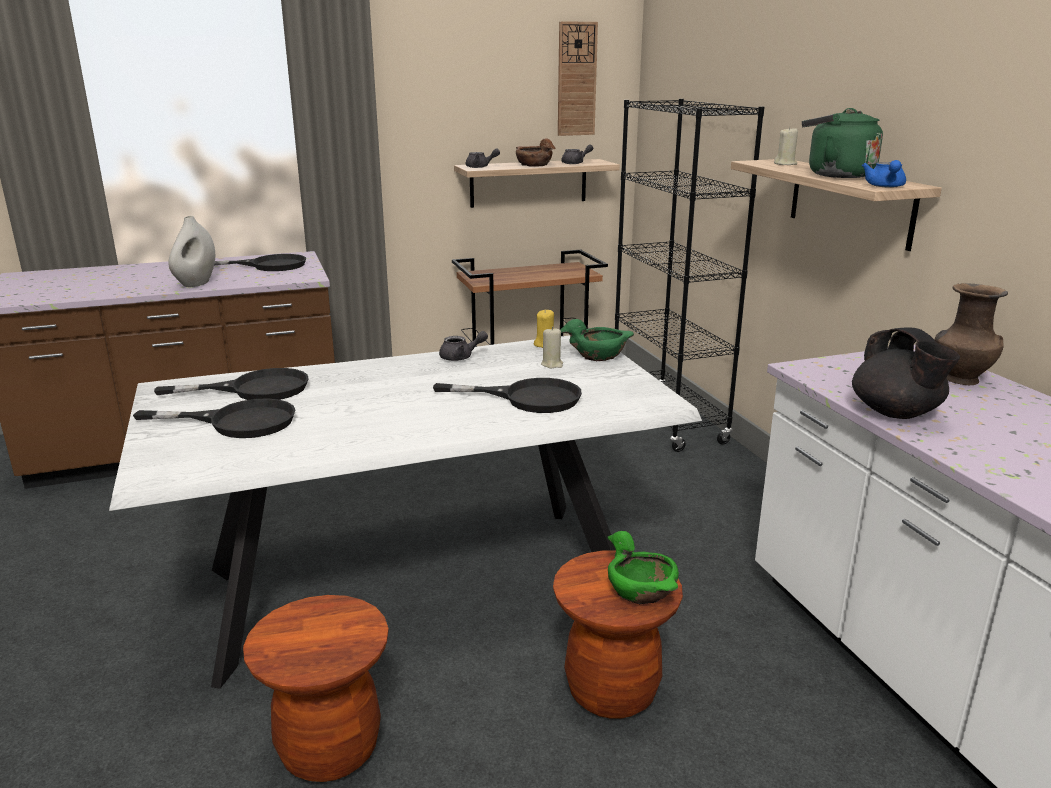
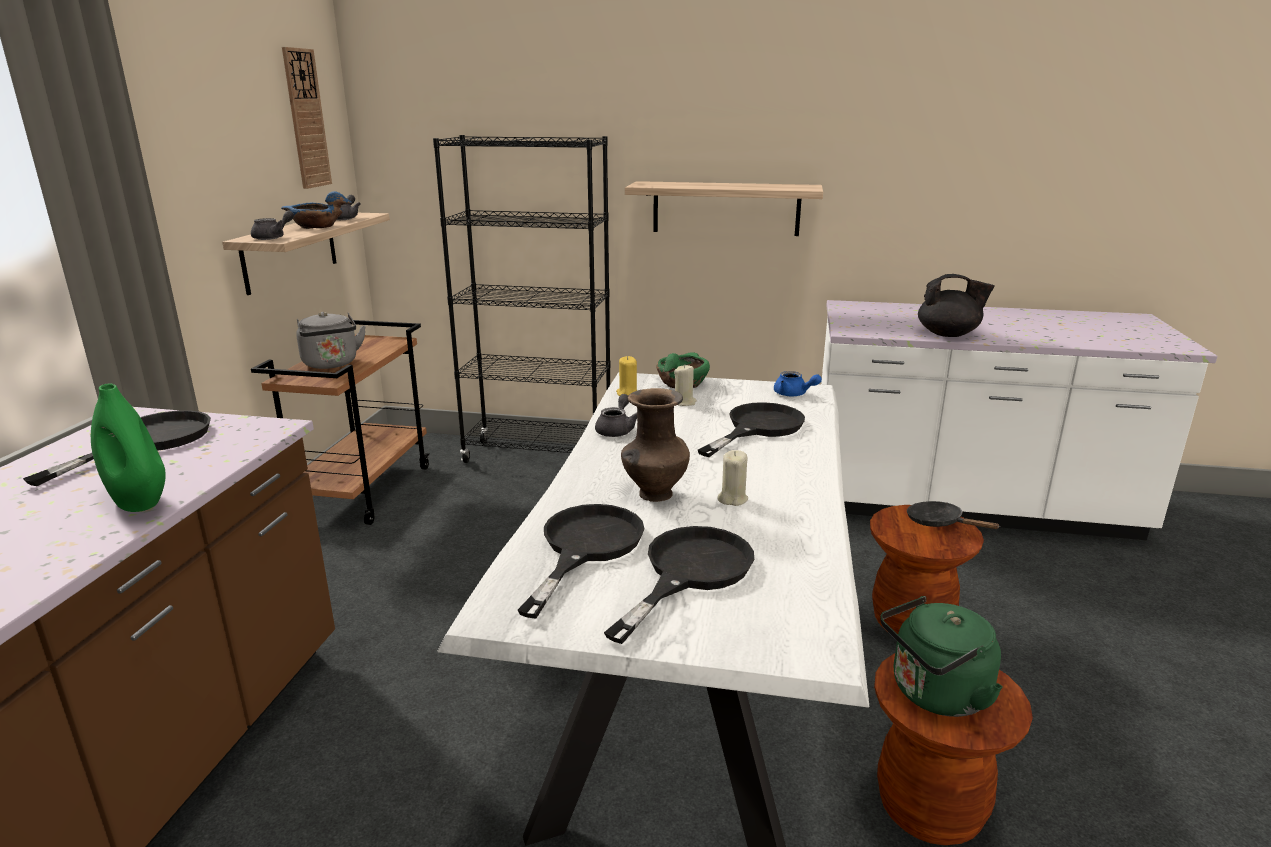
camera: 60 degrees left, 0 degrees up
(196, 283) = (139, 501): white vase -> green vase
(511, 274) = (331, 364): none -> grey kettle
(534, 165) = (316, 226): brown bowl -> blue bowl
(641, 591) = (939, 523): green bowl -> black frying pan
(785, 164) = (669, 184): beige candle -> beige candle (732, 499)
(835, 175) = (742, 186): green kettle -> green kettle (935, 694)
(885, 186) = (808, 188): blue teapot -> blue teapot (794, 394)
(959, 379) = (901, 310): brown vase -> brown vase (654, 494)

